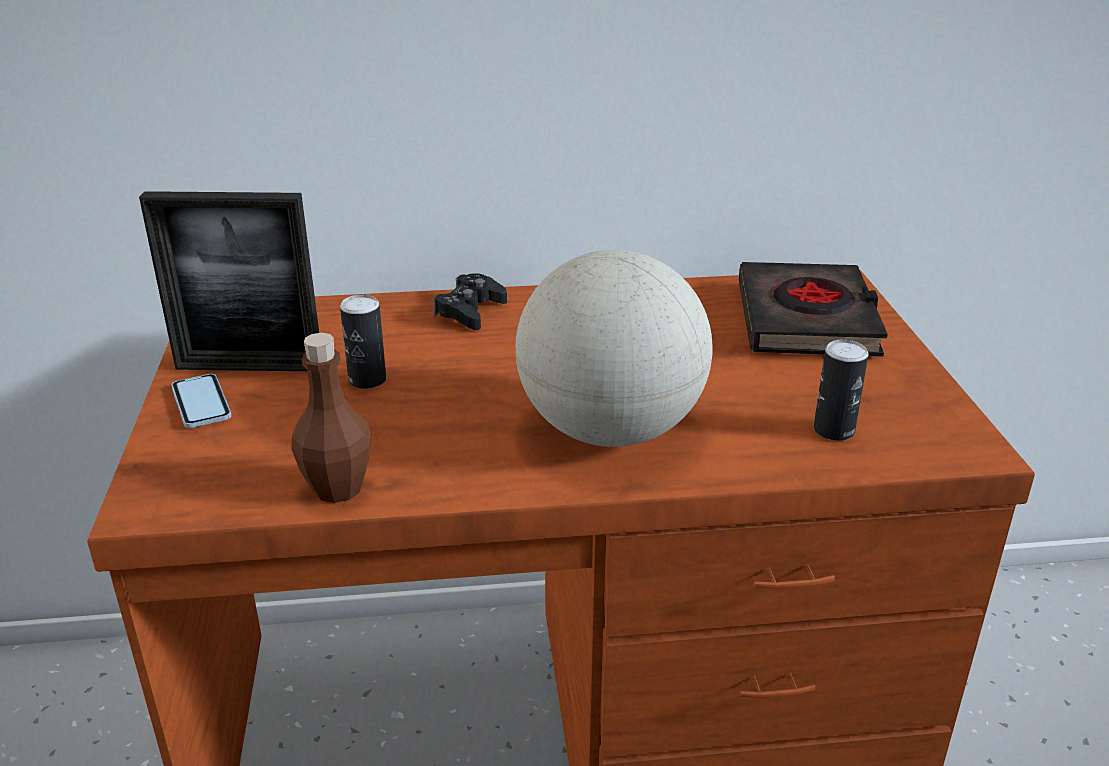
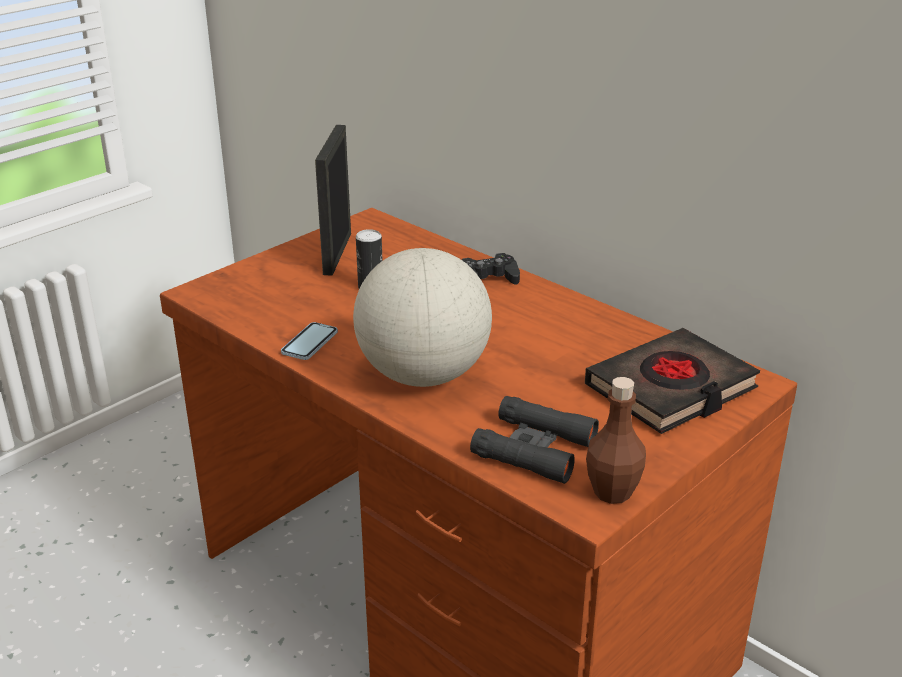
camera: 50 degrees right, 0 degrees up
(201, 403) = (289, 260): phone -> phone (310, 343)
(249, 366) = (337, 253): picture frame -> picture frame turned 45 degrees clockwise
(337, 488) = (266, 327): brown bottle -> brown bottle (612, 492)
(834, 430) = (534, 449): can -> black binoculars

